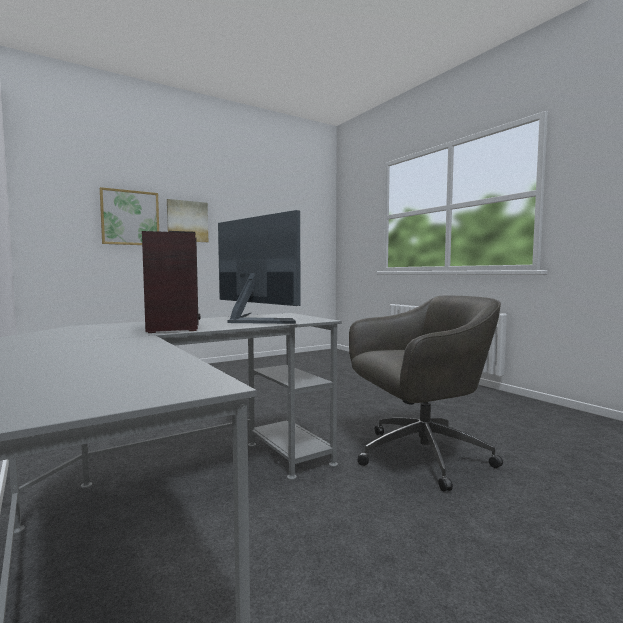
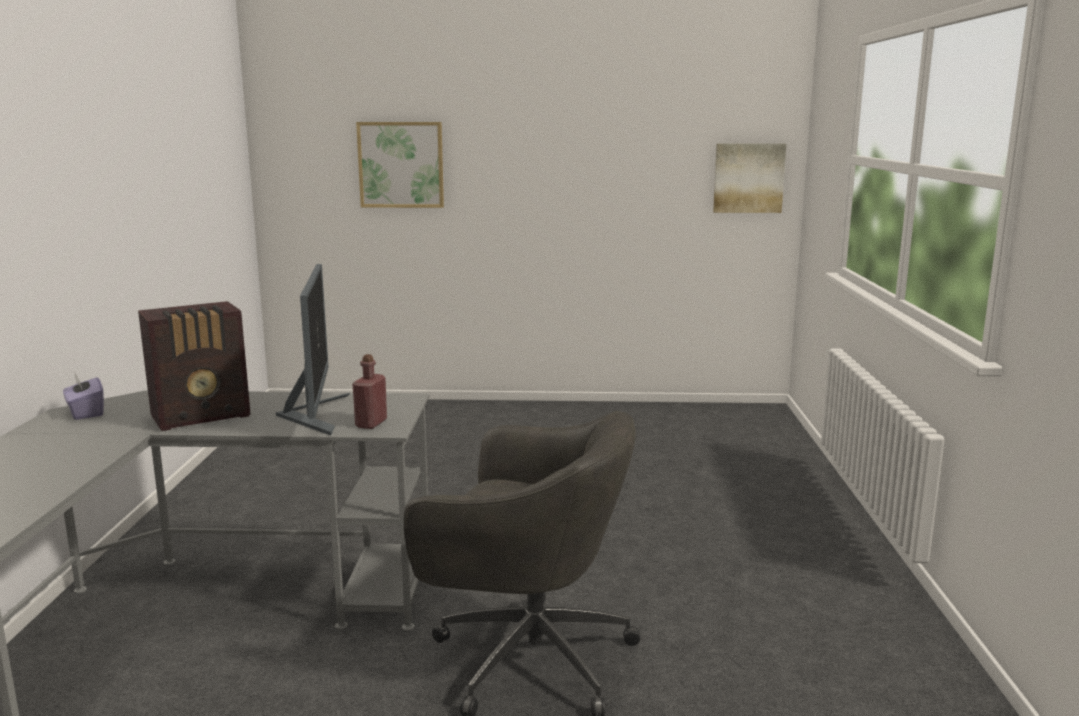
camera: 35 degrees right, 10 degrees up
(49, 334) = (86, 412): none -> purple tissue box
(171, 327) = (203, 416): radio -> radio turned 45 degrees clockwise
(187, 221) = (490, 164): picture -> picture (748, 178)
(302, 319) = (371, 423): none -> red bottle

